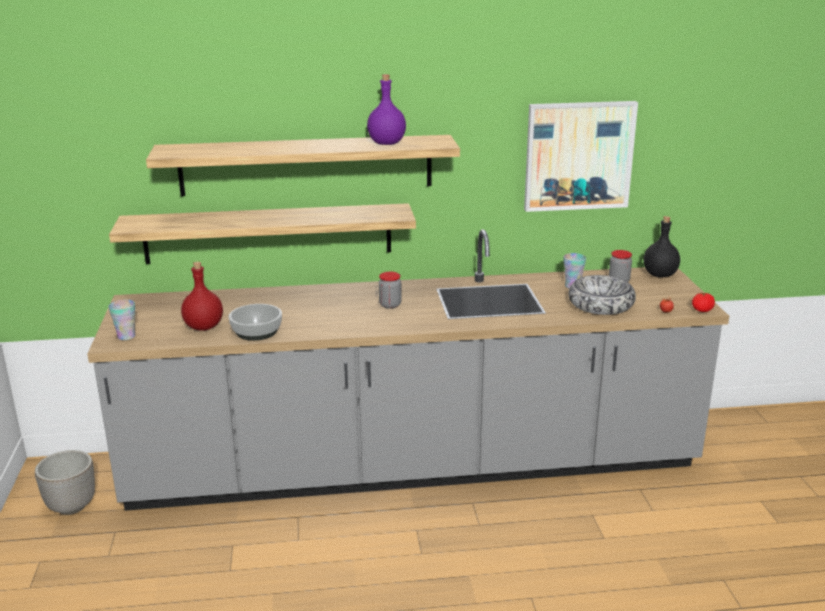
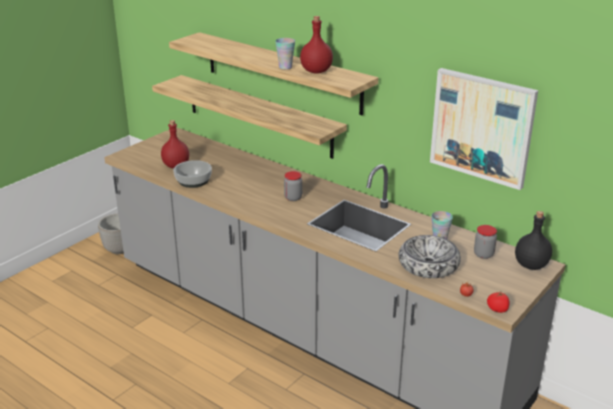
camera: 45 degrees right, 5 degrees up
(126, 336) = (135, 155): cup -> cup (285, 67)
(386, 143) = (315, 71): purple bottle -> red bottle

